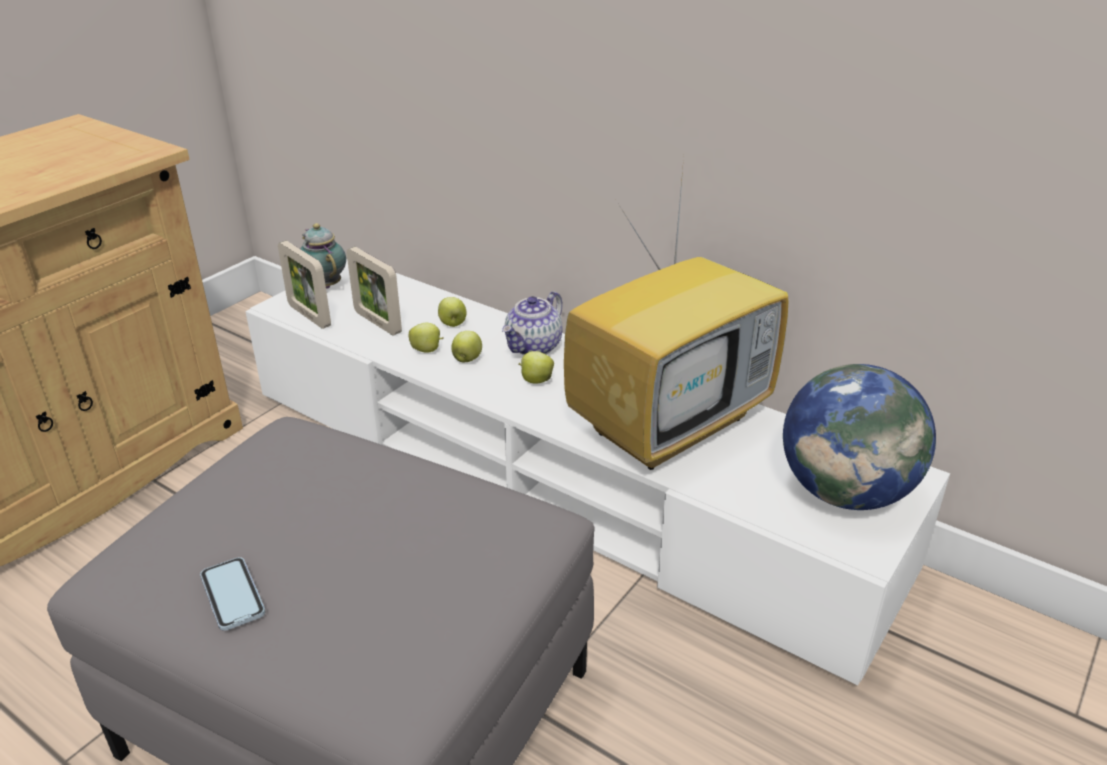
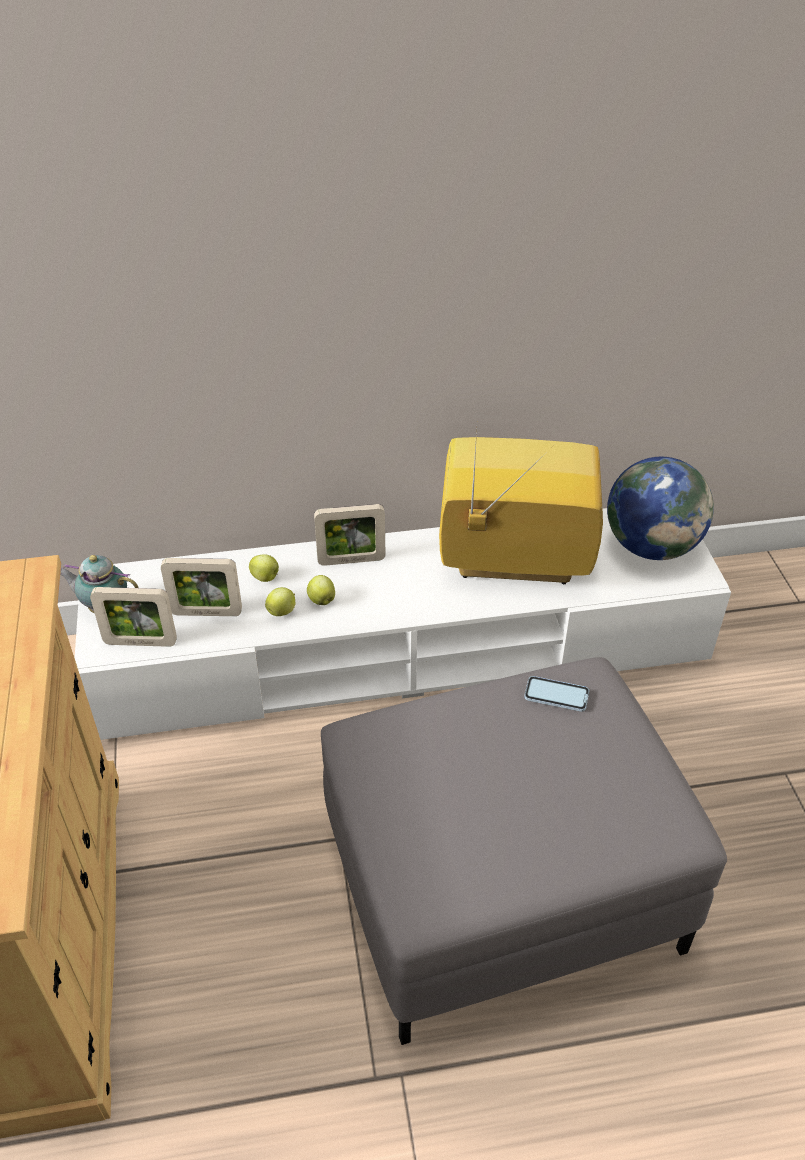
camera: 45 degrees left, 10 degrees up
(232, 595) = (513, 851): phone -> phone (556, 695)
(534, 347) = (351, 560): teapot -> picture frame
(536, 380) = (391, 586): apple -> none
(670, 423) = (511, 562): television -> television turned 90 degrees counterclockwise

